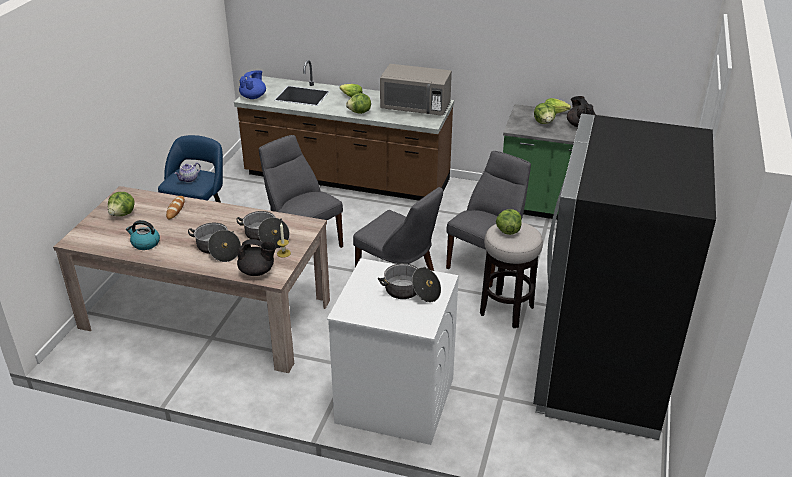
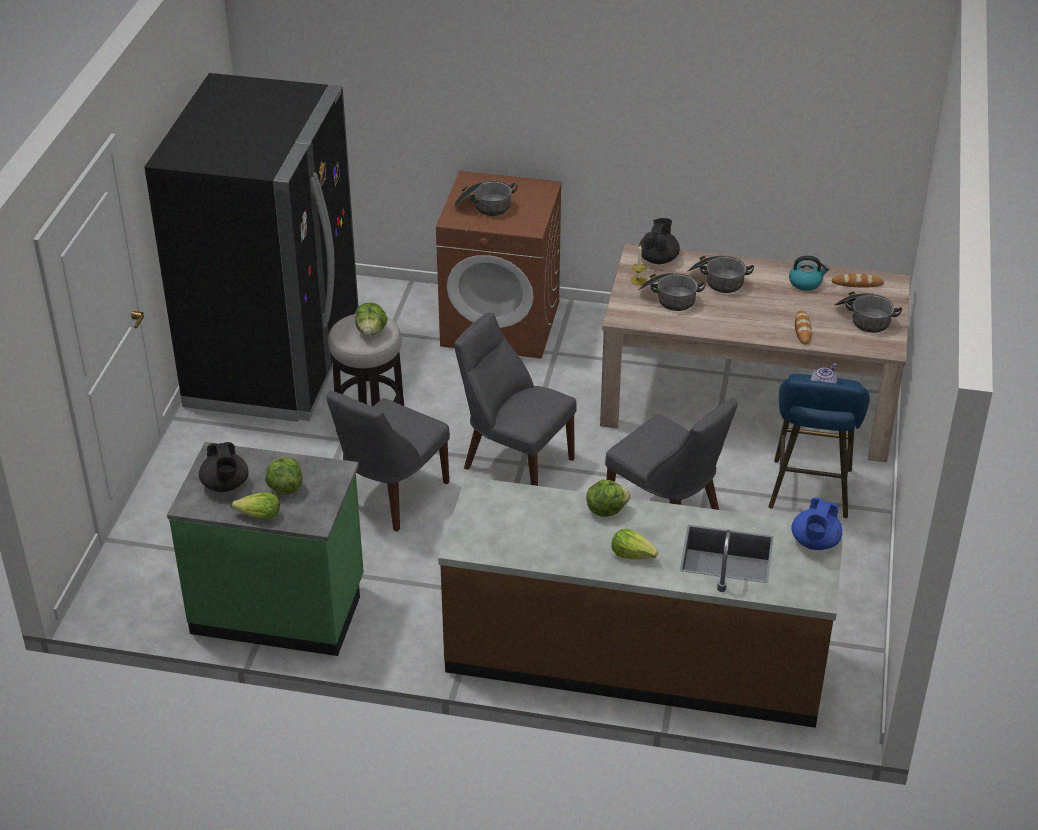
camera: 175 degrees right, 5 degrees up
(103, 241) = (857, 283): none -> bread
(123, 214) = (864, 318): lettuce -> cooking pot
(257, 271) = (658, 259): black teapot -> black teapot turned 105 degrees clockwise
(394, 400) = (501, 323): white washing machine -> brown washing machine
(415, 108) = (508, 529): grey microwave -> none

